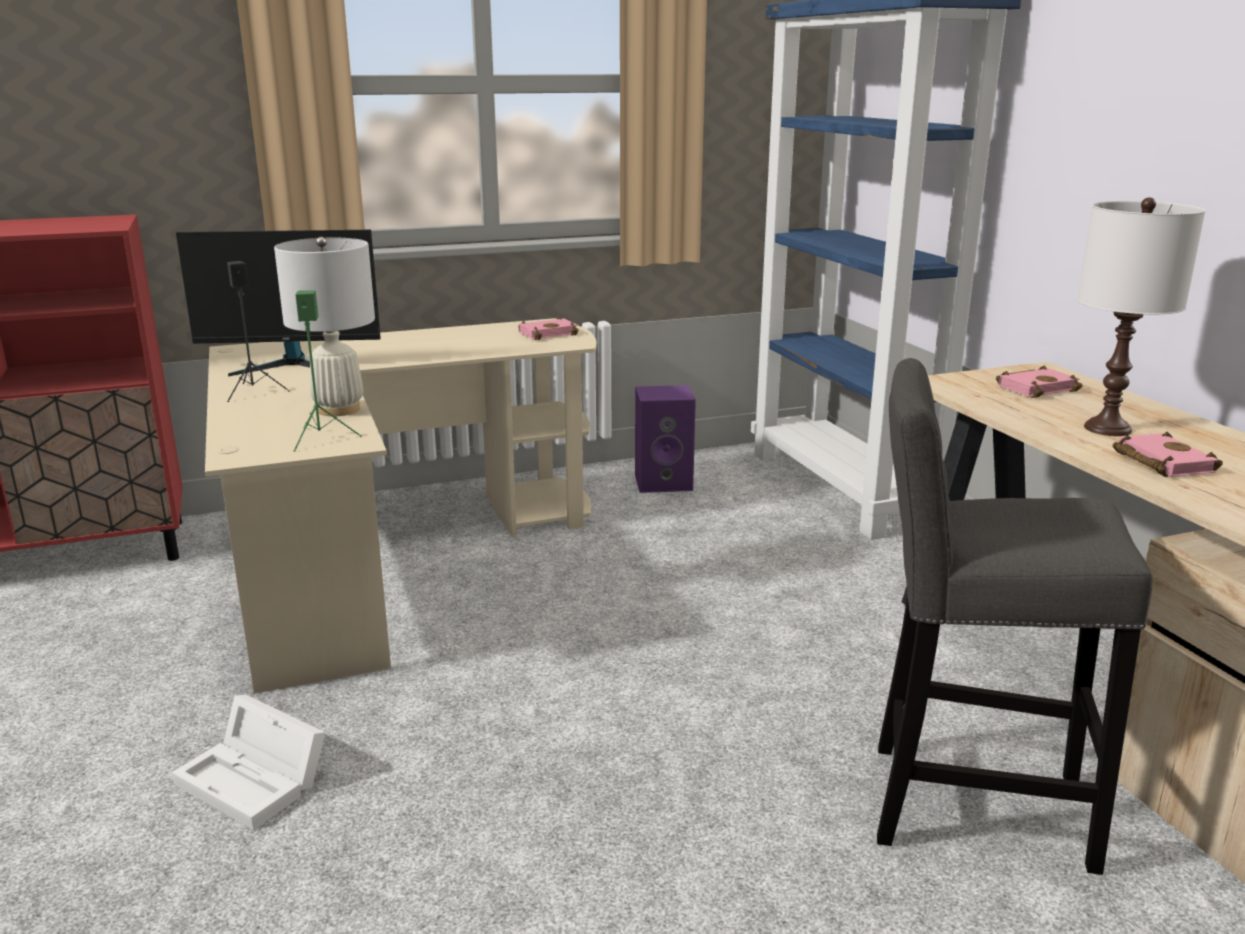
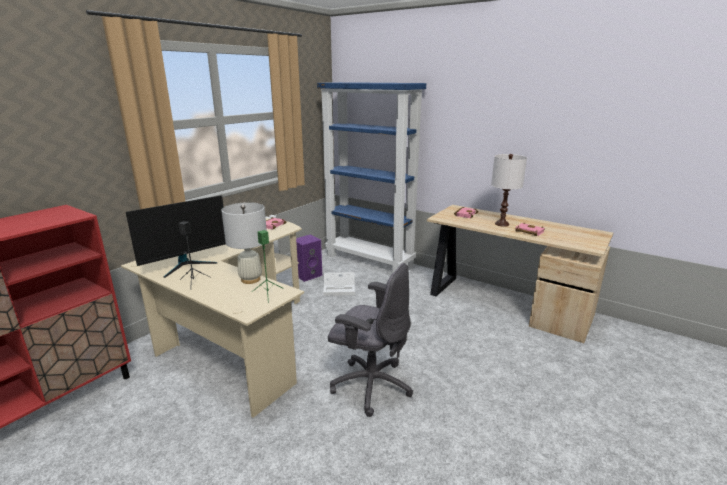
camera: 35 degrees left, 0 degrees up
(256, 780) = (301, 449): white storage box -> white storage box (340, 289)
(515, 730) = (370, 385): none -> grey office chair
(964, 804) = (512, 350): grey stool -> none

